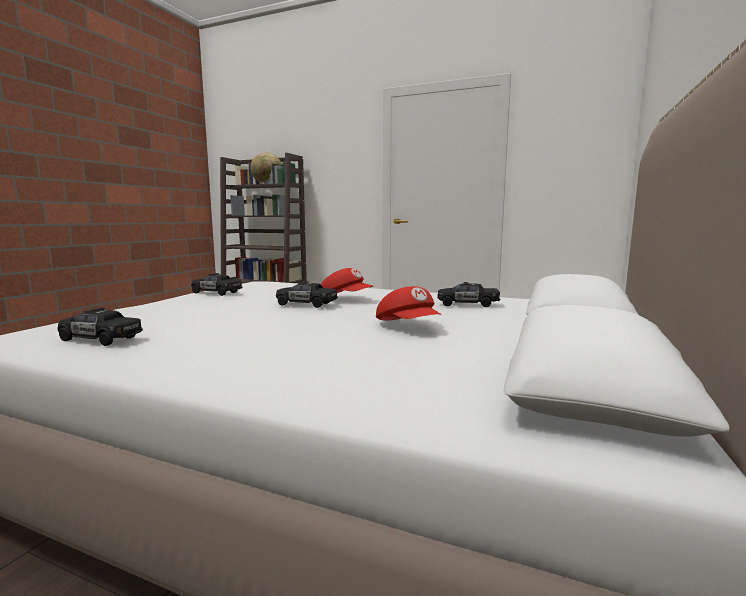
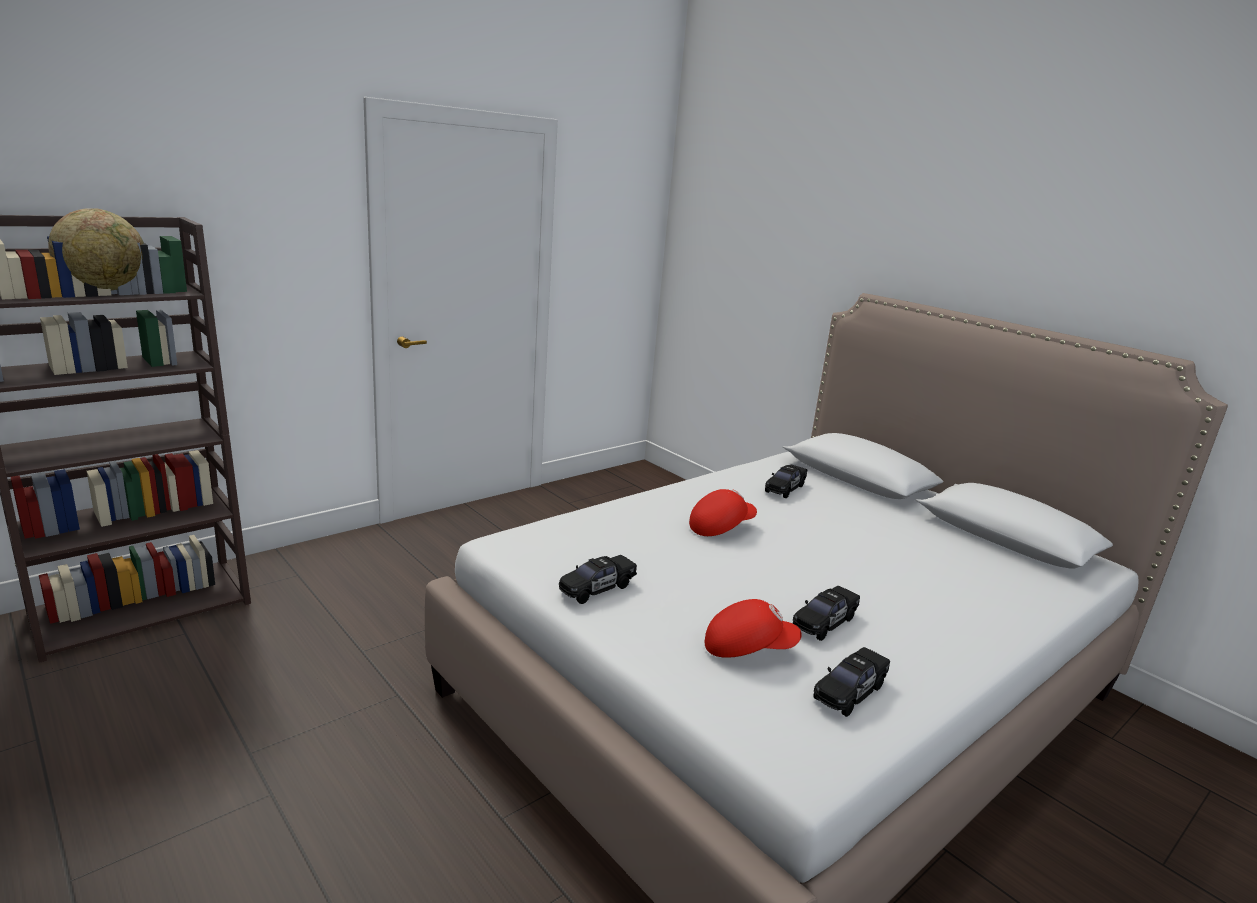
camera: 65 degrees left, 10 degrees up
(306, 304) = (740, 553): black toy car -> black toy car (824, 622)
(408, 326) = (860, 537): red cap -> red cap (748, 648)

